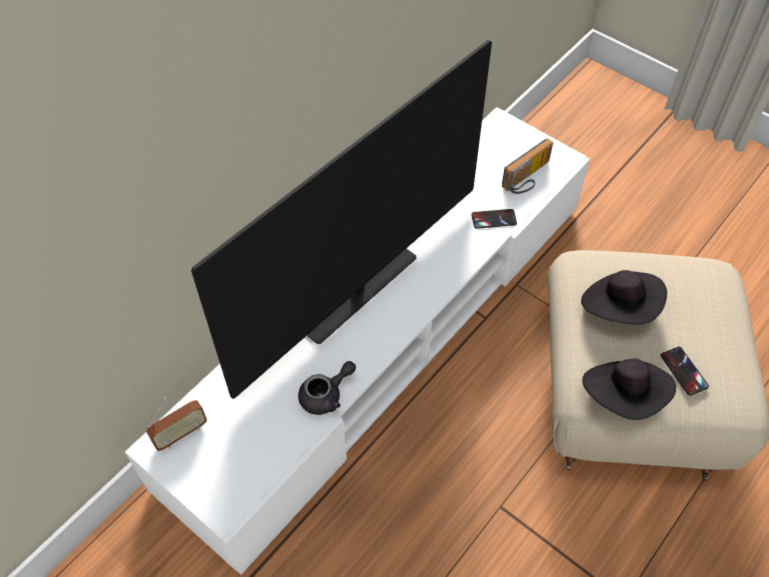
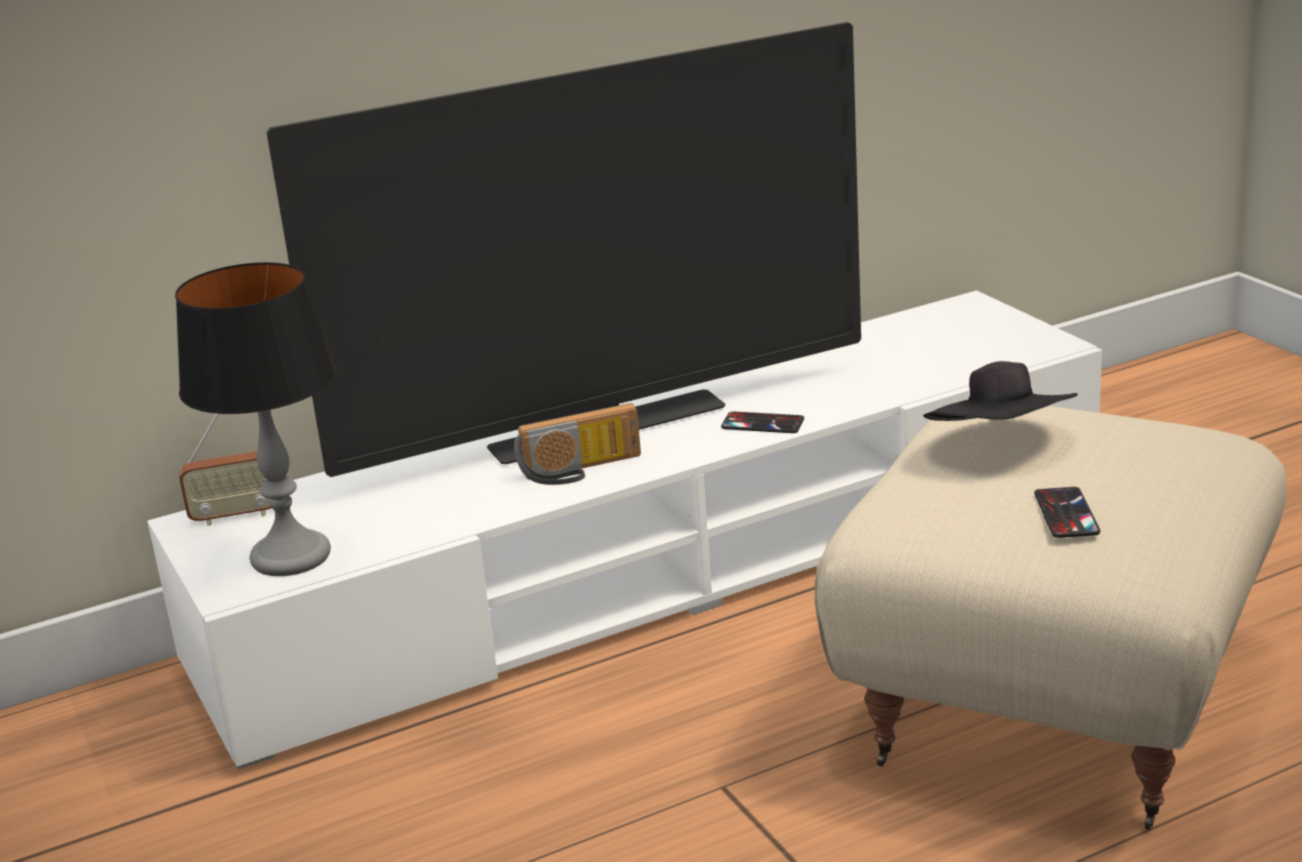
camera: 25 degrees right, 30 degrees down
(242, 467) = (291, 557): none -> table lamp
(326, 395) = (473, 512): grey teapot -> none
(493, 219) = (884, 387): phone -> phone (762, 423)
(528, 178) = (975, 356): radio -> radio (581, 471)
(624, 396) = (933, 523): black hat -> none

